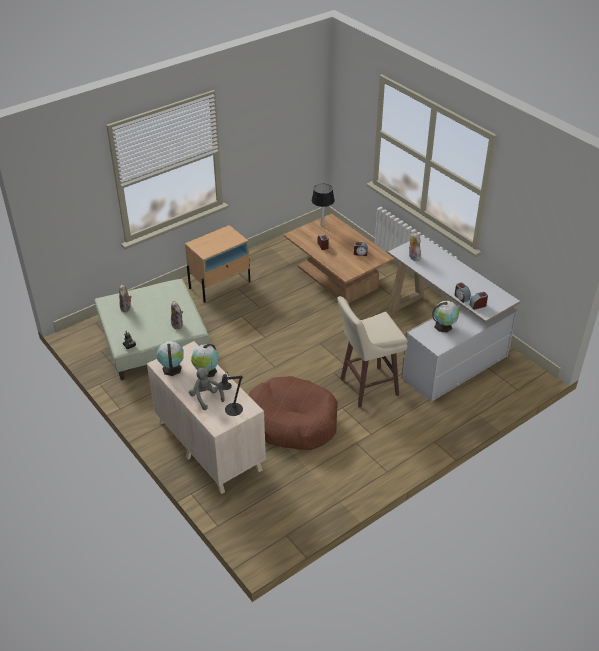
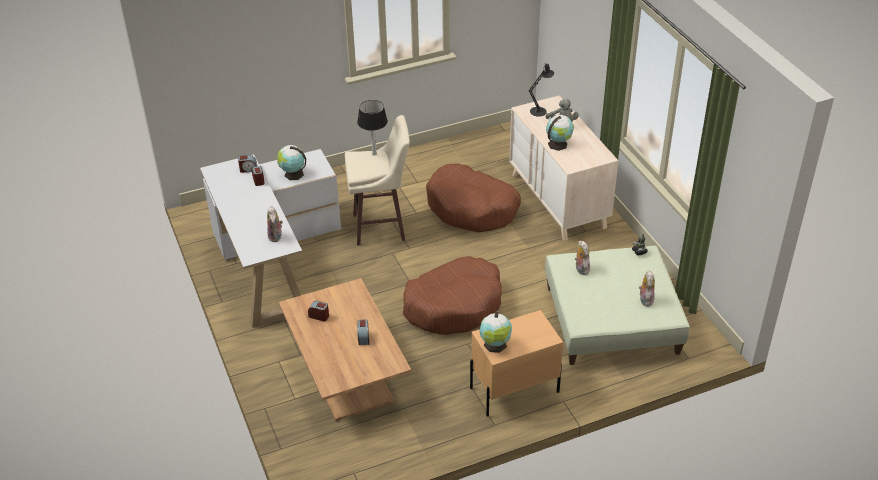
camera: 165 degrees left, 0 degrees up
(171, 368) = (592, 152): globe -> globe (495, 345)
(279, 332) = (454, 305): none -> brown dog bed
(322, 225) = (348, 374): table lamp -> table lamp (374, 153)

